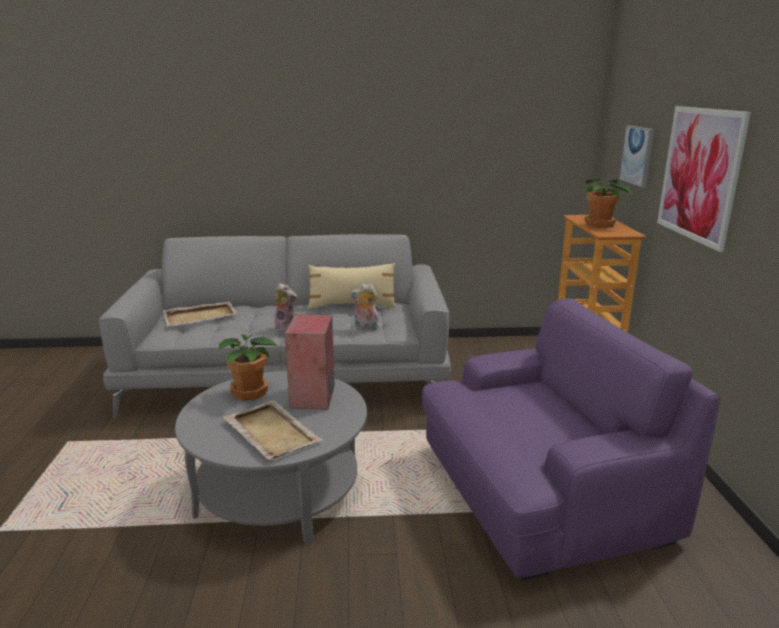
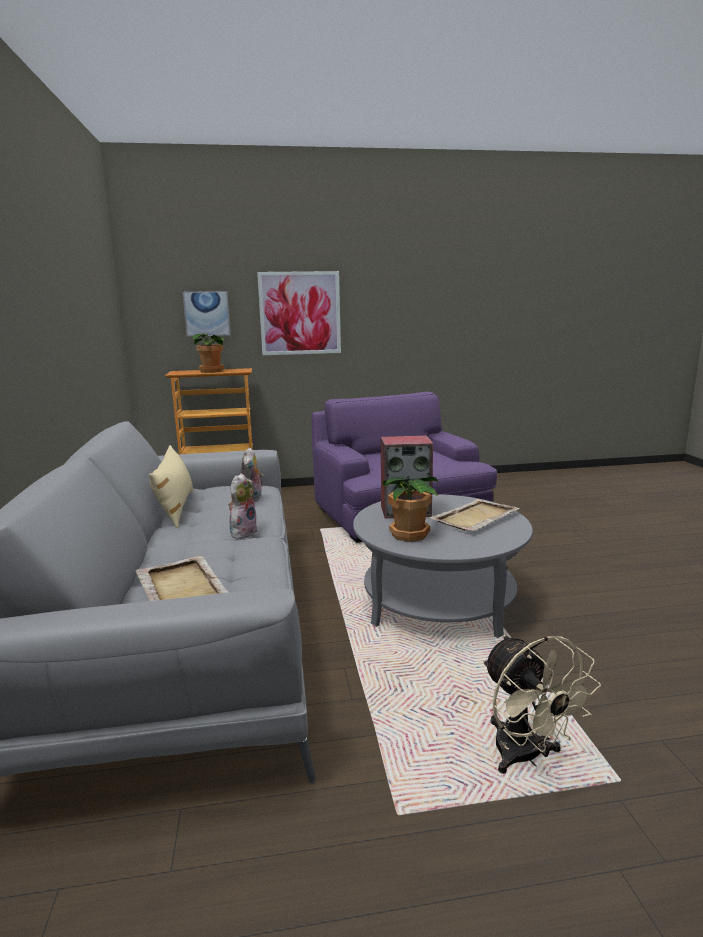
camera: 95 degrees left, 5 degrees down
(57, 495) = (526, 757): none -> beige fan

